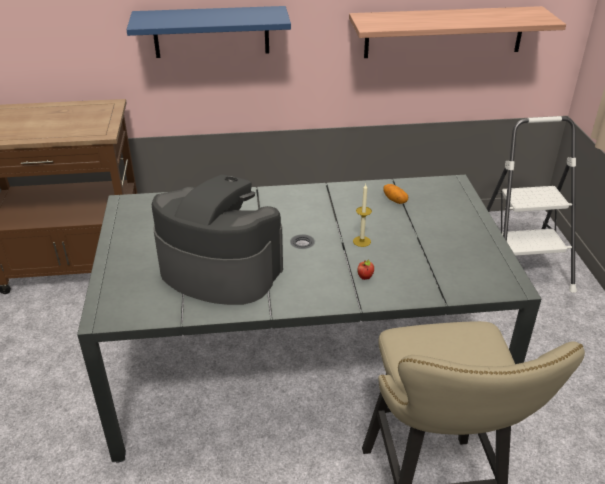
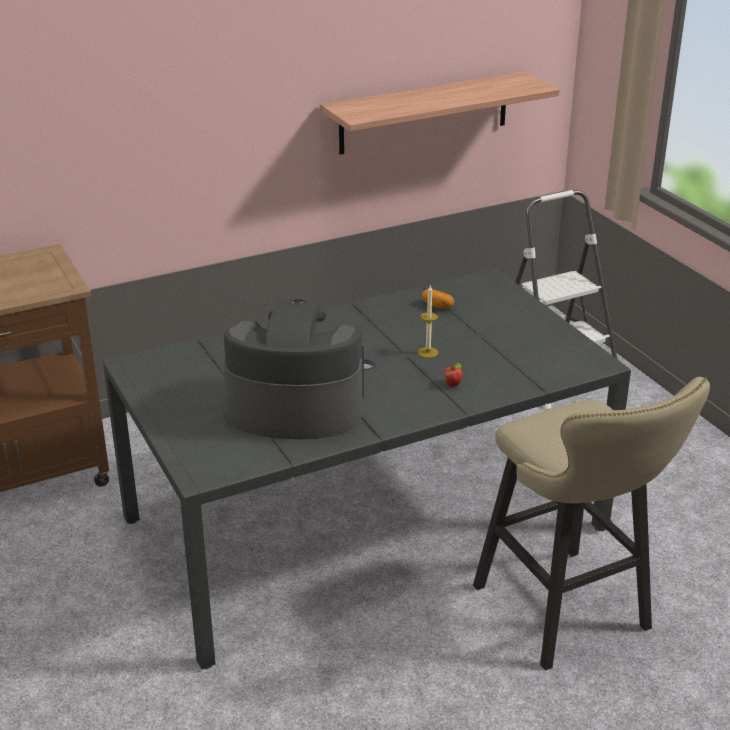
camera: 20 degrees left, 5 degrees down
(211, 32) = (162, 146): blue shelf -> none

